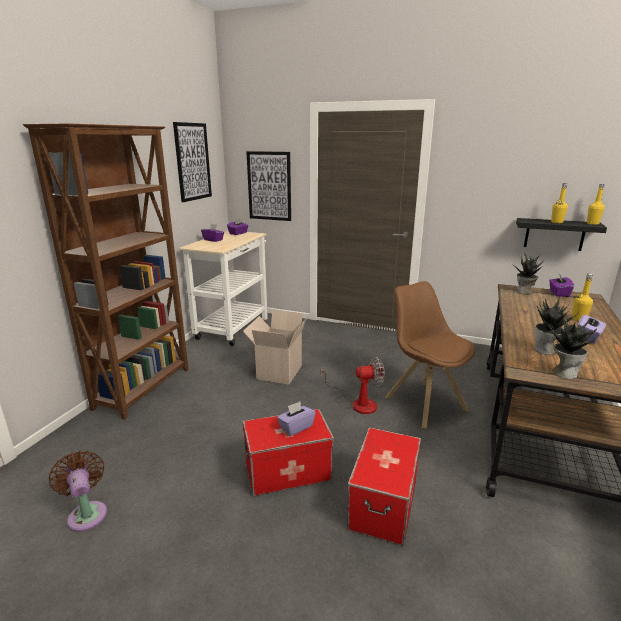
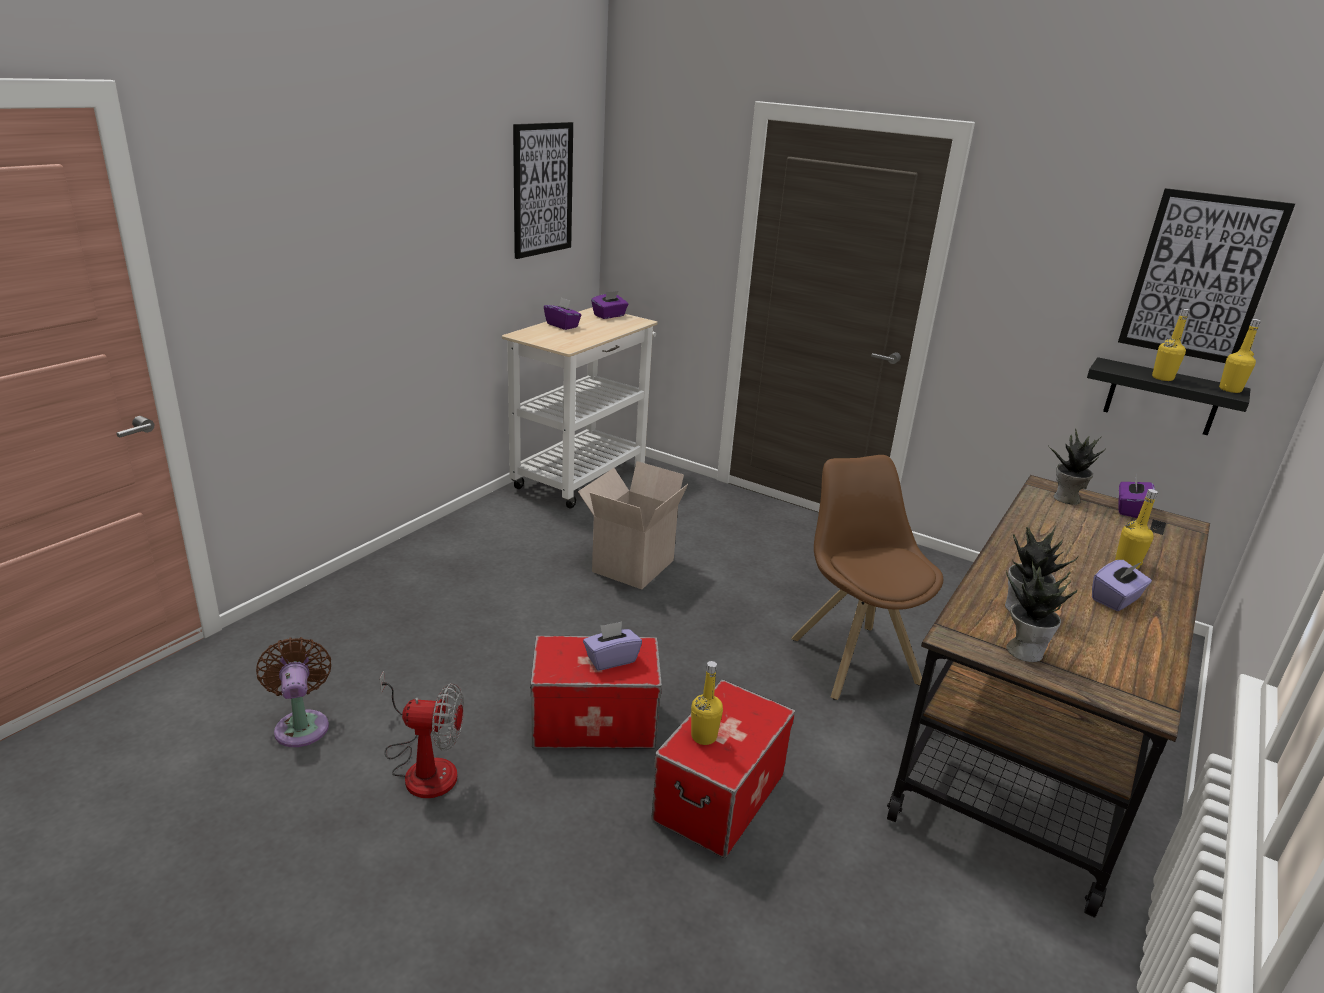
camera: 10 degrees right, 5 degrees up
(145, 388) = (417, 558): brown bookcase -> none
(269, 186) = (672, 239): picture -> picture (1200, 277)
(357, 403) = (740, 639): fan -> fan (423, 766)
(374, 466) = (704, 736): none -> yellow bottle

